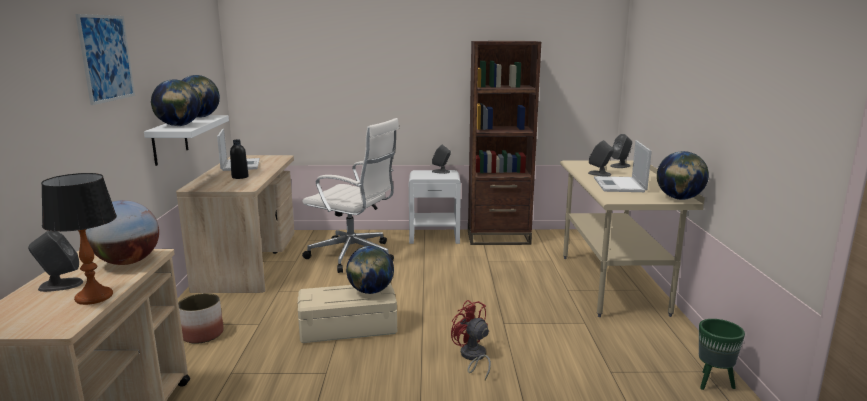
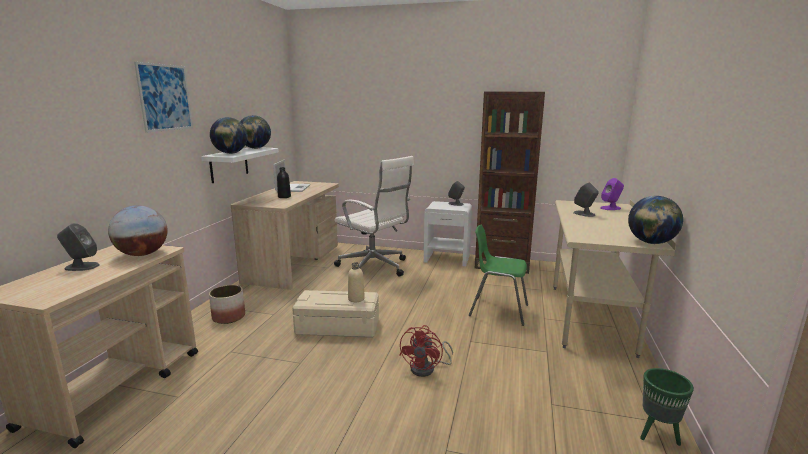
camera: 15 degrees right, 0 degrees up
(94, 297) = (92, 278): table lamp -> none
(370, 291) = (356, 299): globe -> beige bottle
(472, 357) = (427, 369): red fan -> red fan turned 135 degrees counterclockwise
(517, 287) = (498, 310): none -> green chair
(619, 185) = (596, 225): laptop -> none
(620, 166) = (610, 208): grey speaker -> purple speaker

